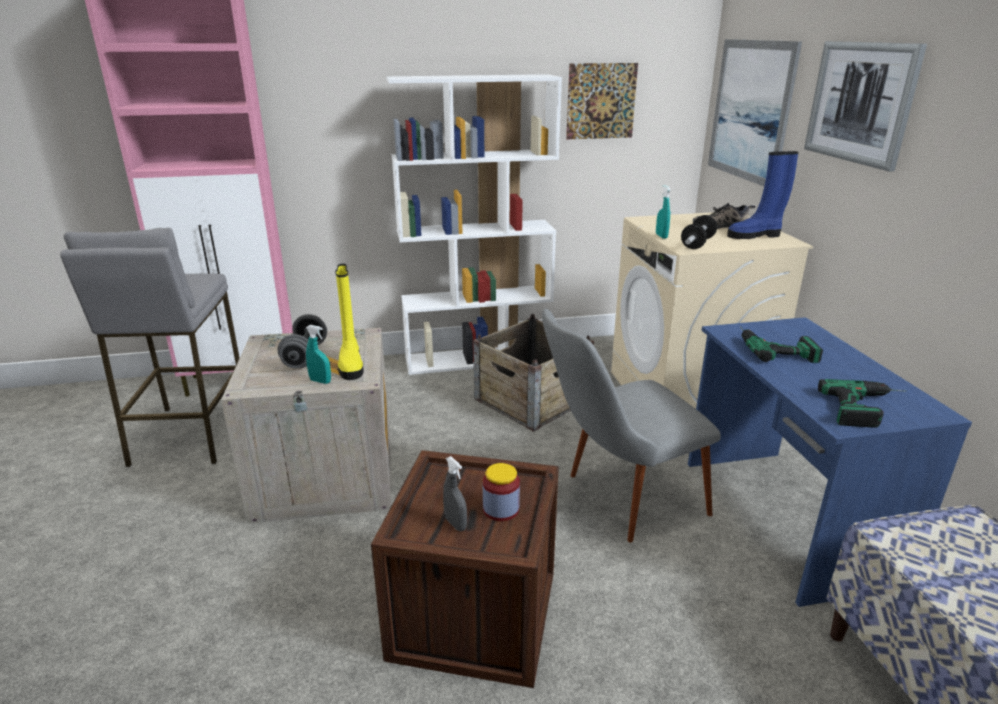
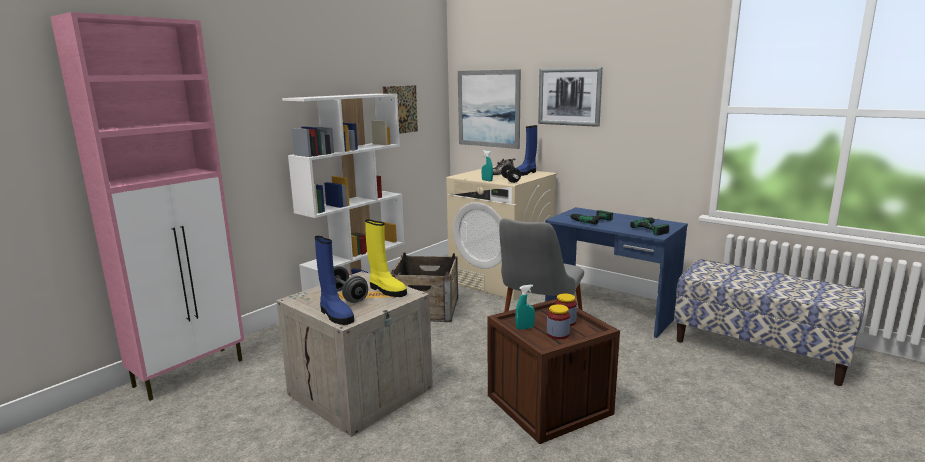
camera: 40 degrees left, 10 degrees down
(189, 435) = (205, 418): grey stool -> none
(251, 376) = (335, 315): none -> blue boot
(320, 381) = (387, 302): turquoise spray bottle -> turquoise spray bottle (525, 328)
(455, 524) = (557, 334): grey spray bottle -> jar

